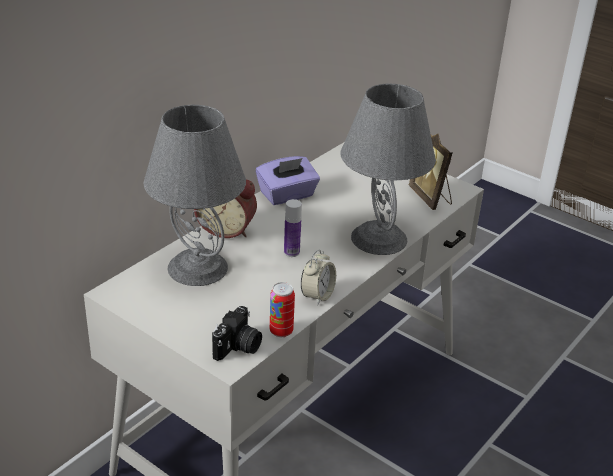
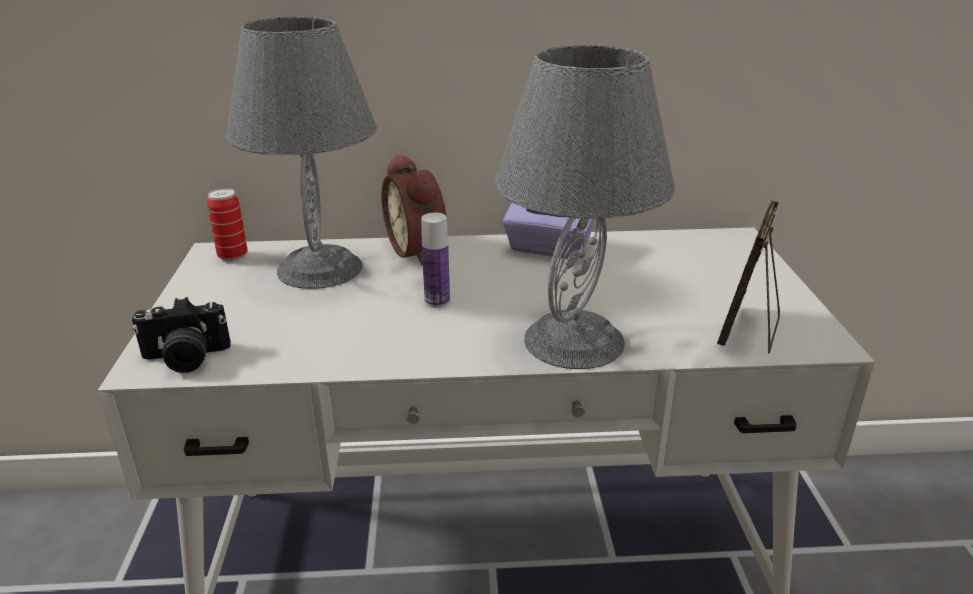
camera: 50 degrees right, 5 degrees down
(281, 331) = (254, 370): can -> can (233, 256)
(317, 296) = (368, 358): alarm clock -> none

